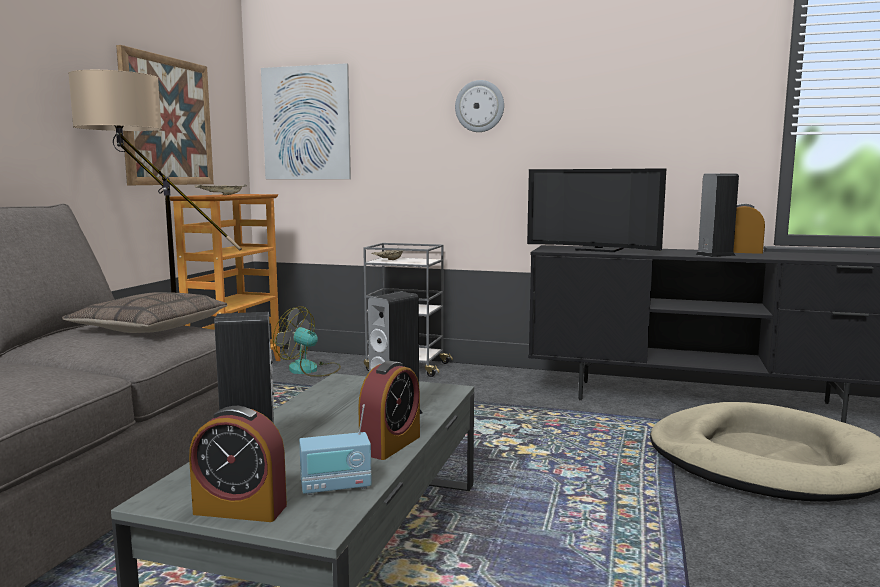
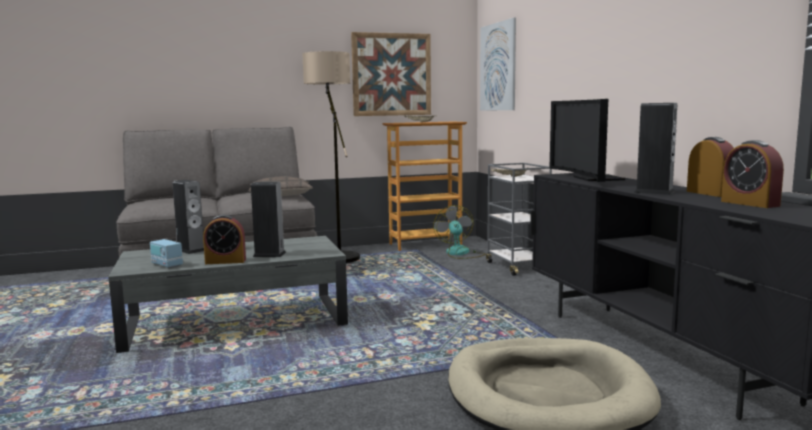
camera: 55 degrees right, 0 degrees up
(240, 509) = (133, 261): alarm clock -> alarm clock (749, 203)
(479, 106) = (577, 43): wall clock -> none

